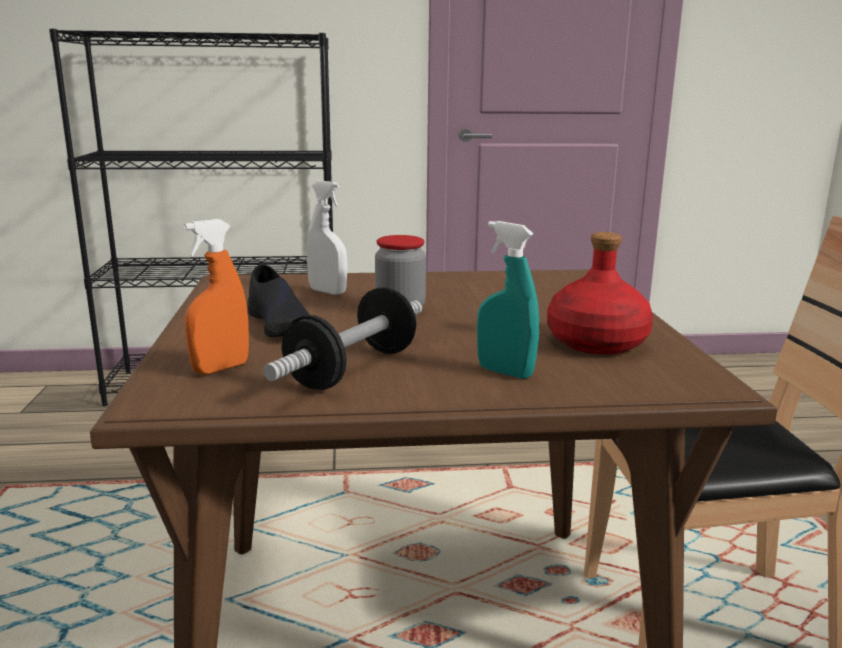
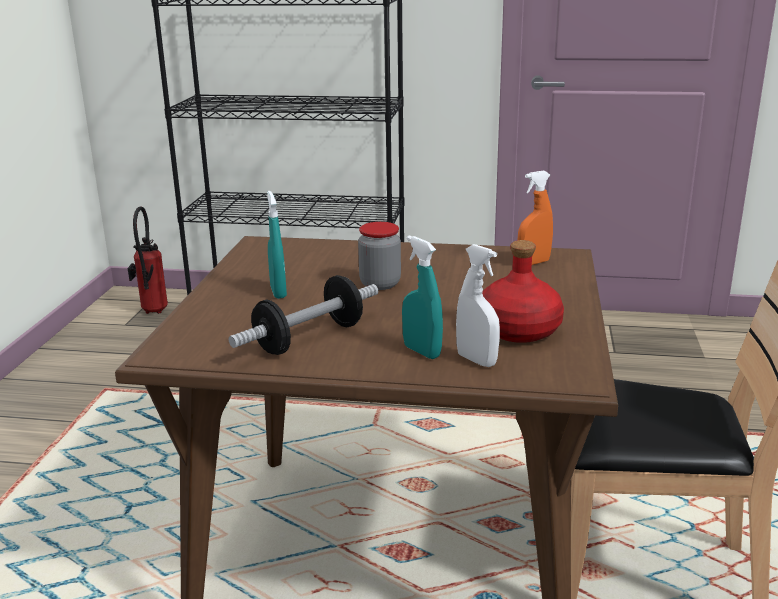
camera: 15 degrees right, 5 degrees up
(52, 396) = (152, 312): none -> fire extinguisher
(220, 368) = (216, 329): orange spray bottle -> orange spray bottle (533, 263)
(280, 324) = (278, 292): black shoe -> turquoise spray bottle
(328, 292) = (332, 261): white spray bottle -> white spray bottle (476, 360)

